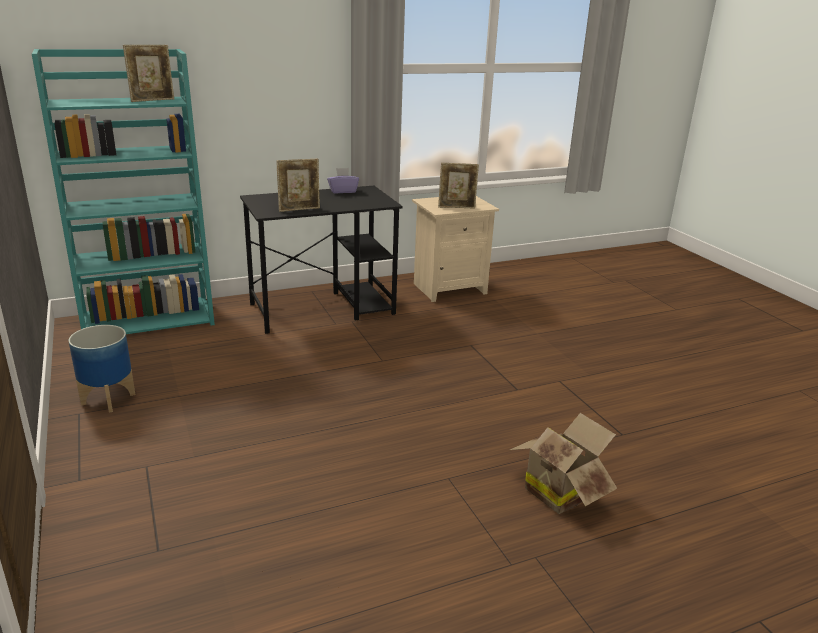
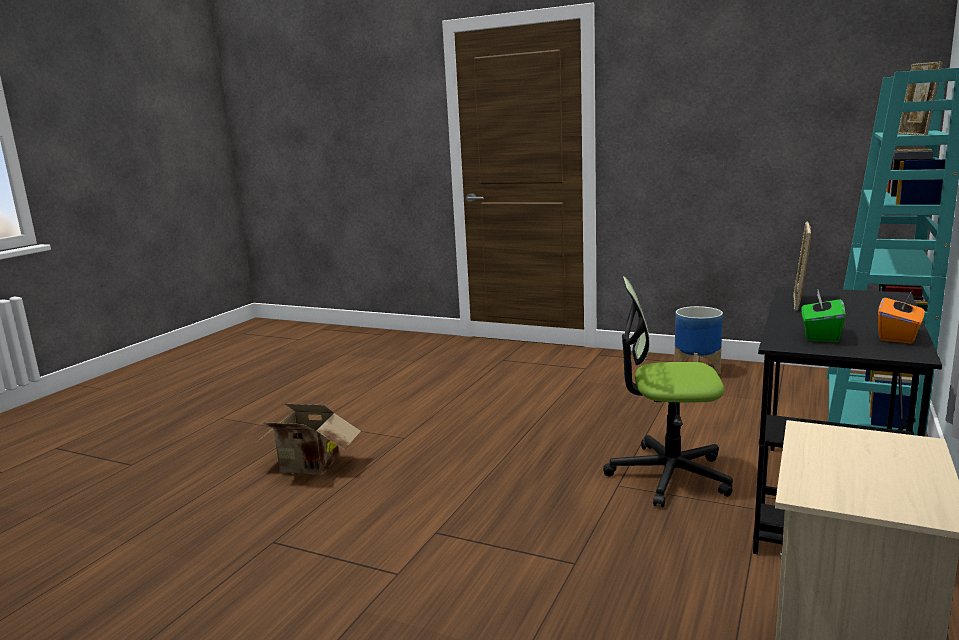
camera: 140 degrees right, 10 degrees down
(343, 191) = (898, 336): purple tissue box -> orange tissue box
(347, 351) = (668, 475): none -> office chair
(362, 200) = (820, 335): none -> green tissue box
(456, 207) = (826, 456): picture frame -> none

